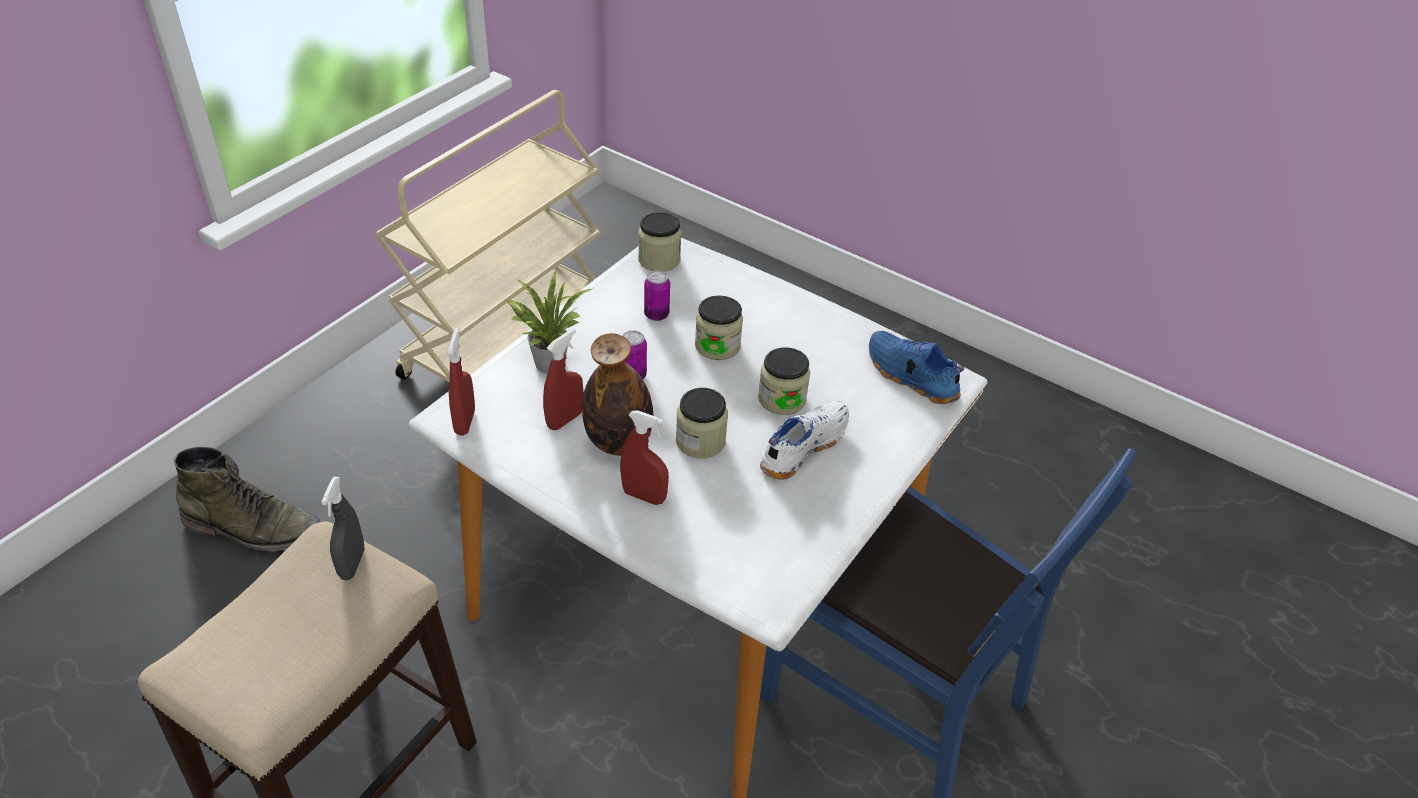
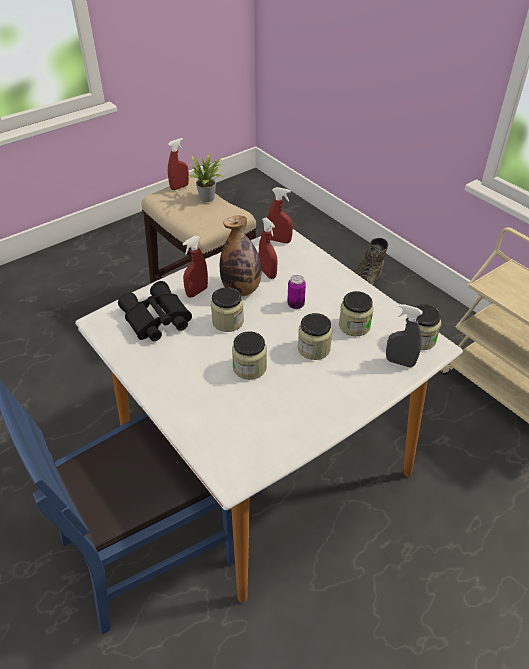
camera: 110 degrees right, 0 degrees up
(206, 681) = (179, 187): none -> red spray bottle
(352, 564) = (220, 220): grey spray bottle -> grey spray bottle (400, 362)
(548, 361) = (320, 274): potted plant -> potted plant (209, 197)
(656, 315) = (354, 326): can -> jar
(733, 528) = (155, 320): none -> black binoculars
(801, 446) = (203, 365): white shoe -> none
(910, 377) = (245, 449): blue shoe -> none

